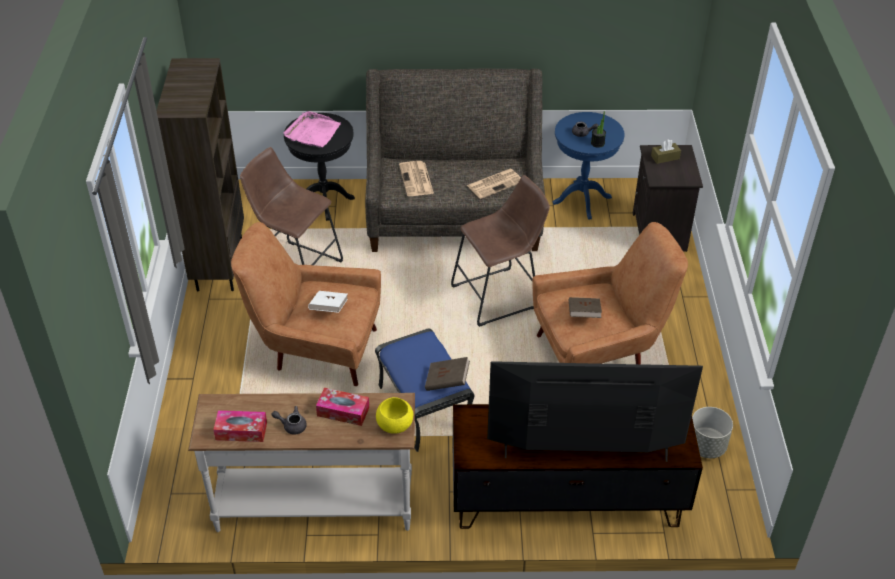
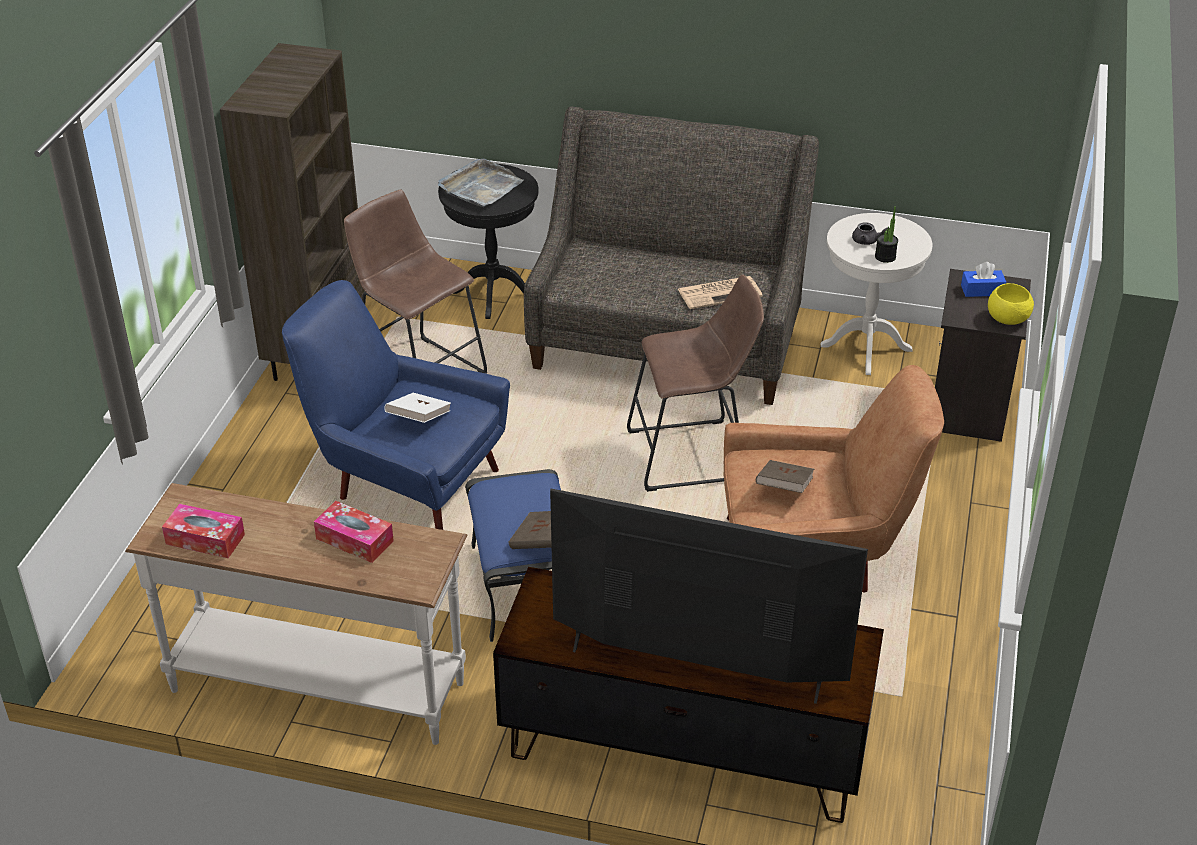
camera: 15 degrees right, 5 degrees down
(291, 425) = (276, 545): grey teapot -> none
(312, 132) = (480, 187): pink tray -> grey tray
(316, 349) = (404, 481): brown armchair -> blue armchair
(394, 425) = (418, 571): yellow bowl -> yellow bowl (1007, 319)
(416, 179) = (608, 271): newspaper -> none
(582, 200) = (866, 347): blue side table -> white side table
(665, 157) = (982, 290): brown tissue box -> blue tissue box
(706, 446) = (928, 718): grey planter -> none

